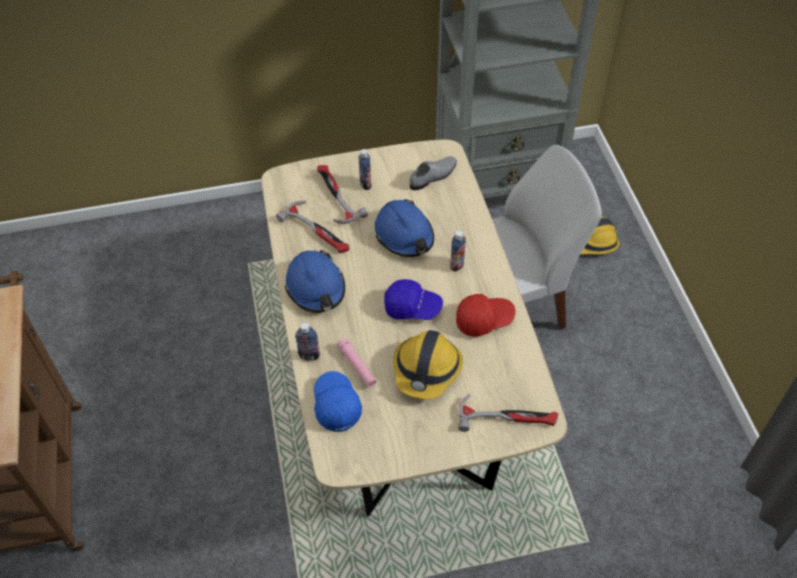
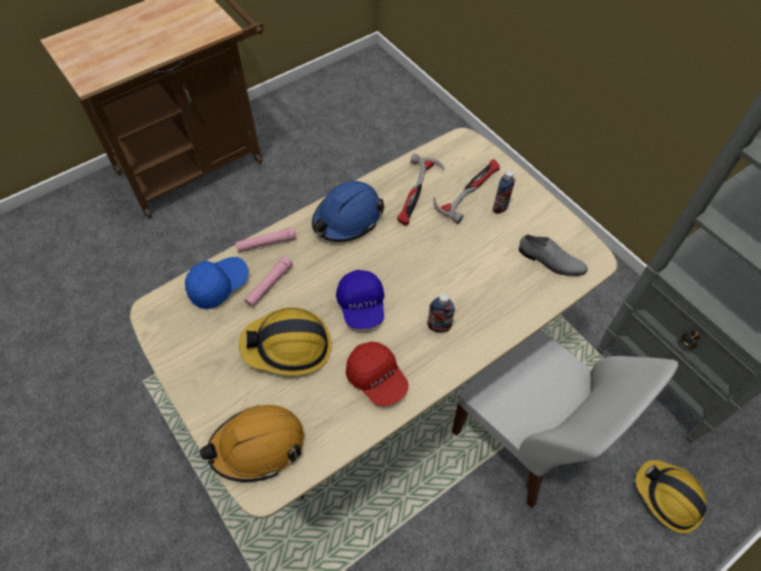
camera: 65 degrees right, 5 degrees up
(309, 355) = (266, 244): bottle -> pink flashlight
(404, 235) = (452, 265): blue hard hat -> none
(507, 416) = (258, 445): hammer -> orange hard hat

